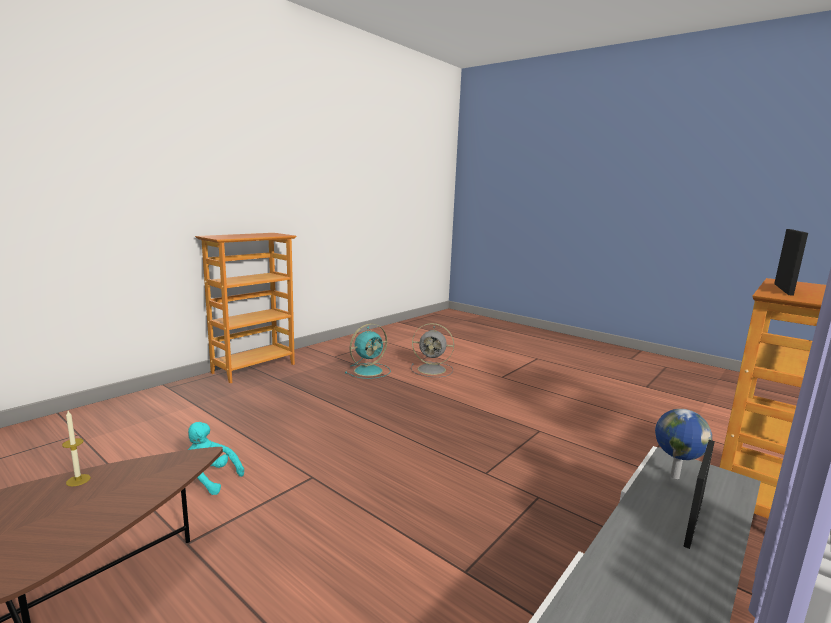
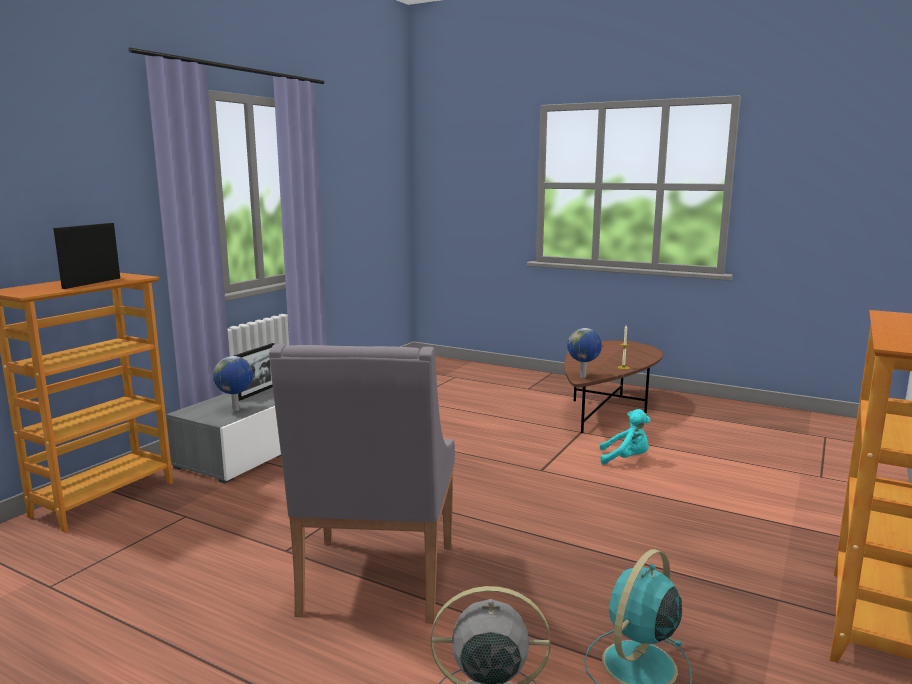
camera: 170 degrees right, 0 degrees up
(185, 461) = (583, 377): none -> globe
(476, 408) = (375, 582): none -> grey armchair

